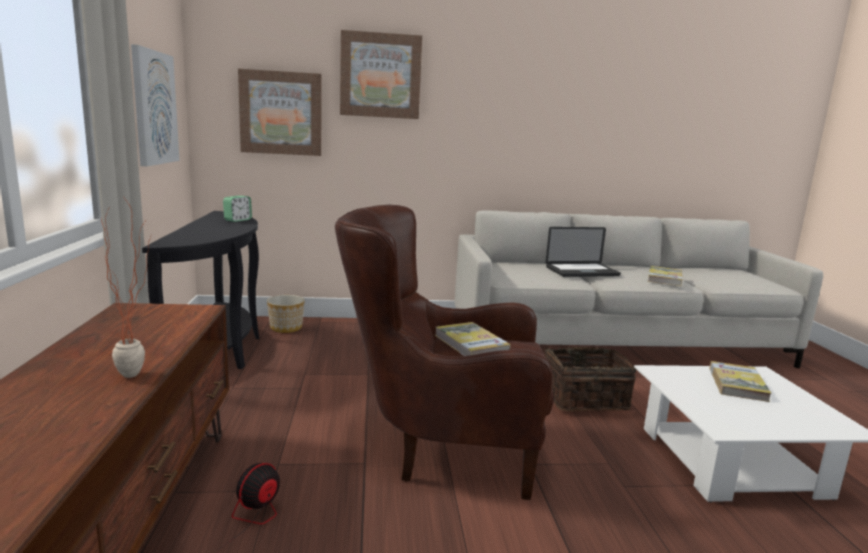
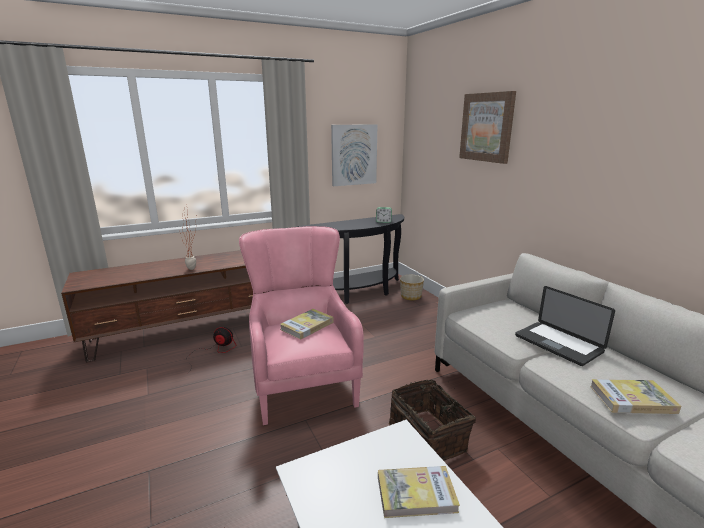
camera: 70 degrees right, 5 degrees up
(281, 113) = (435, 155): picture -> none
(440, 449) = (302, 382): brown armchair -> pink armchair

